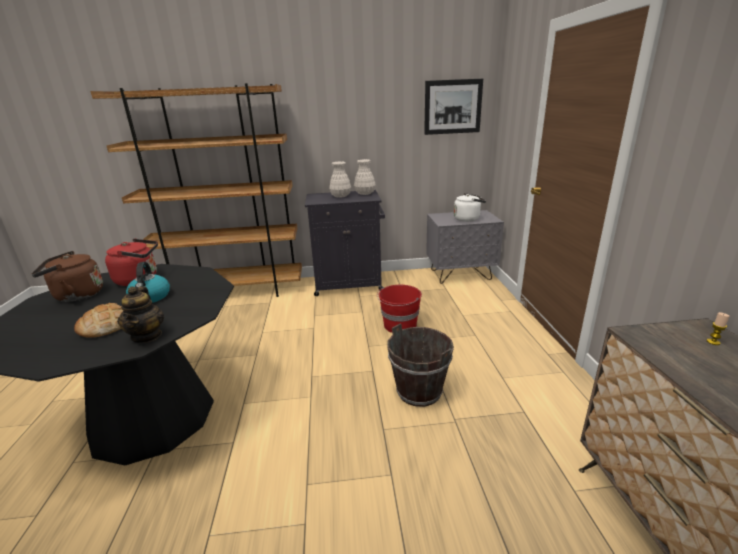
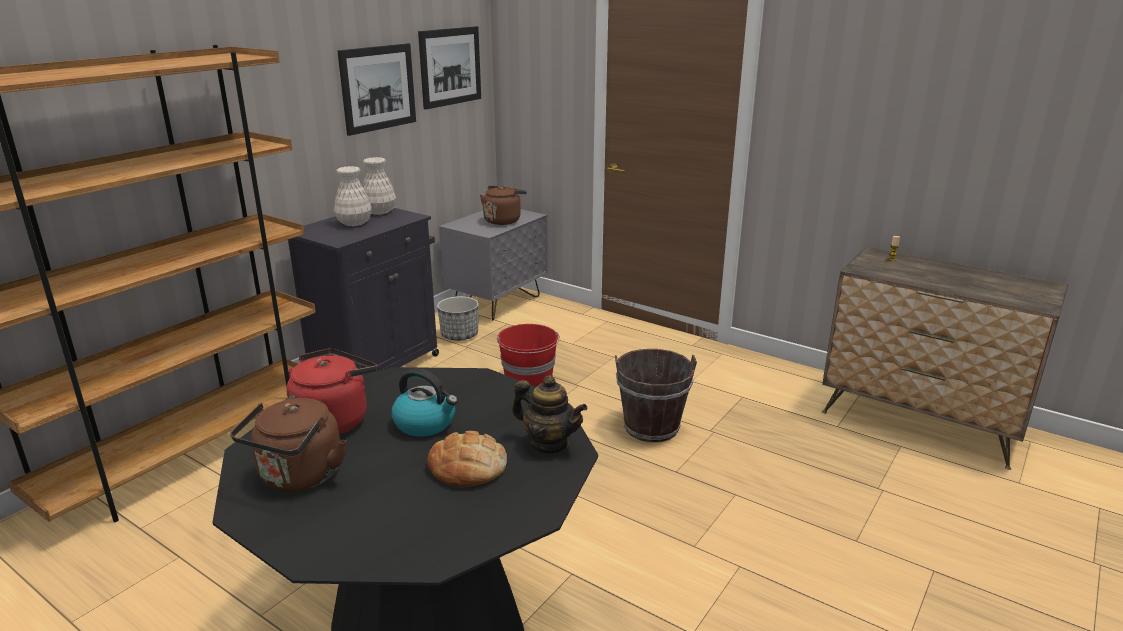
camera: 50 degrees left, 0 degrees up
(387, 117) = (378, 88): none -> picture
(410, 285) = (459, 335): none -> planter
(468, 219) = (503, 220): white kettle -> brown kettle

